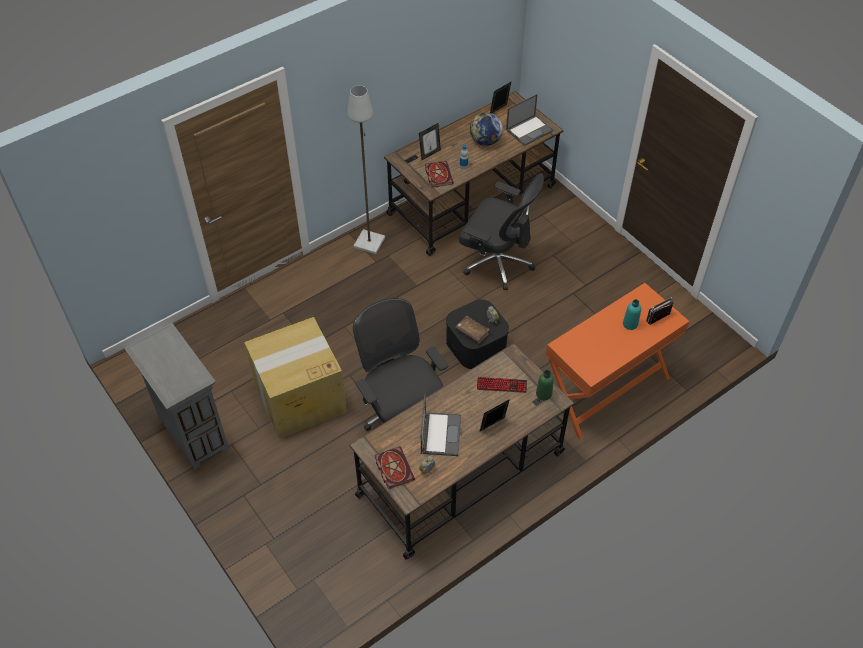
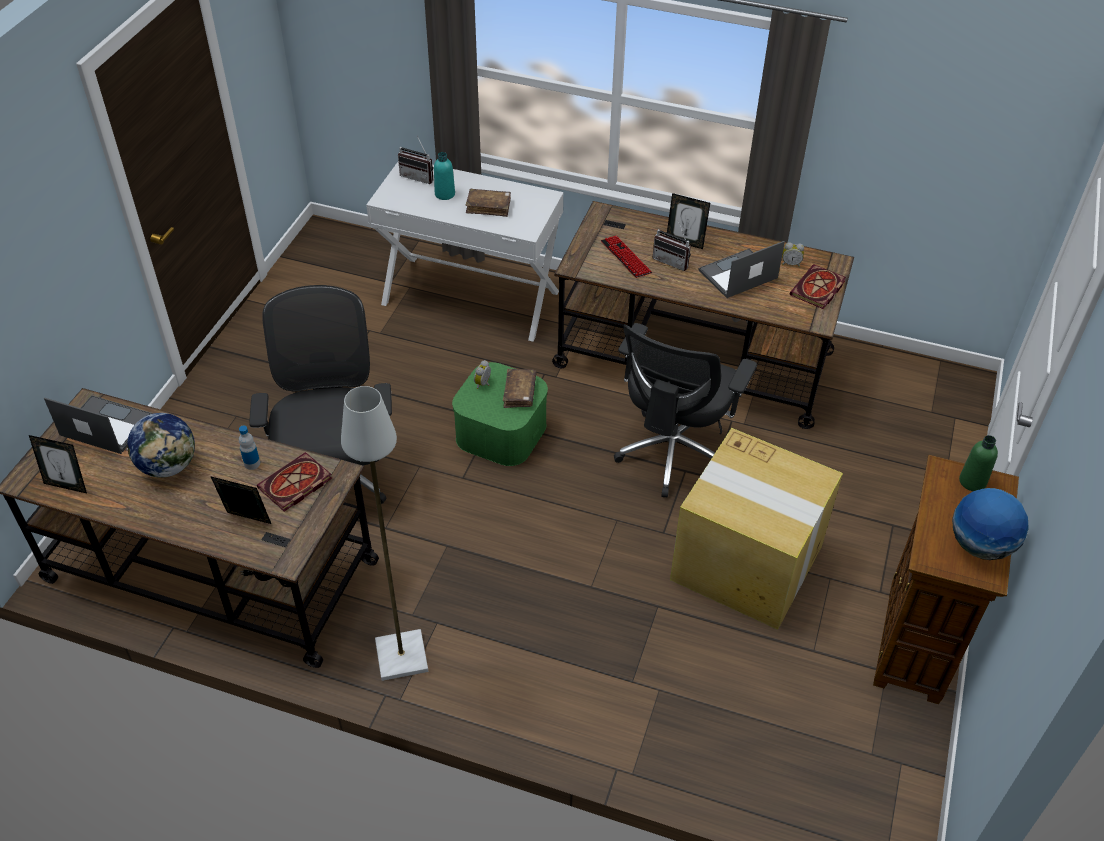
camera: 125 degrees left, 5 degrees down
(152, 356) = (980, 545): none -> globe
(192, 434) = (915, 646): grey cabinet -> brown cabinet
(476, 344) = (501, 431): black storage box -> green storage box
(480, 408) = (672, 261): none -> radio
(544, 394) = (604, 224): green bottle -> green bottle (972, 481)
(600, 339) = (488, 207): none -> brown book
(605, 389) = (471, 297): orange console table -> white console table

